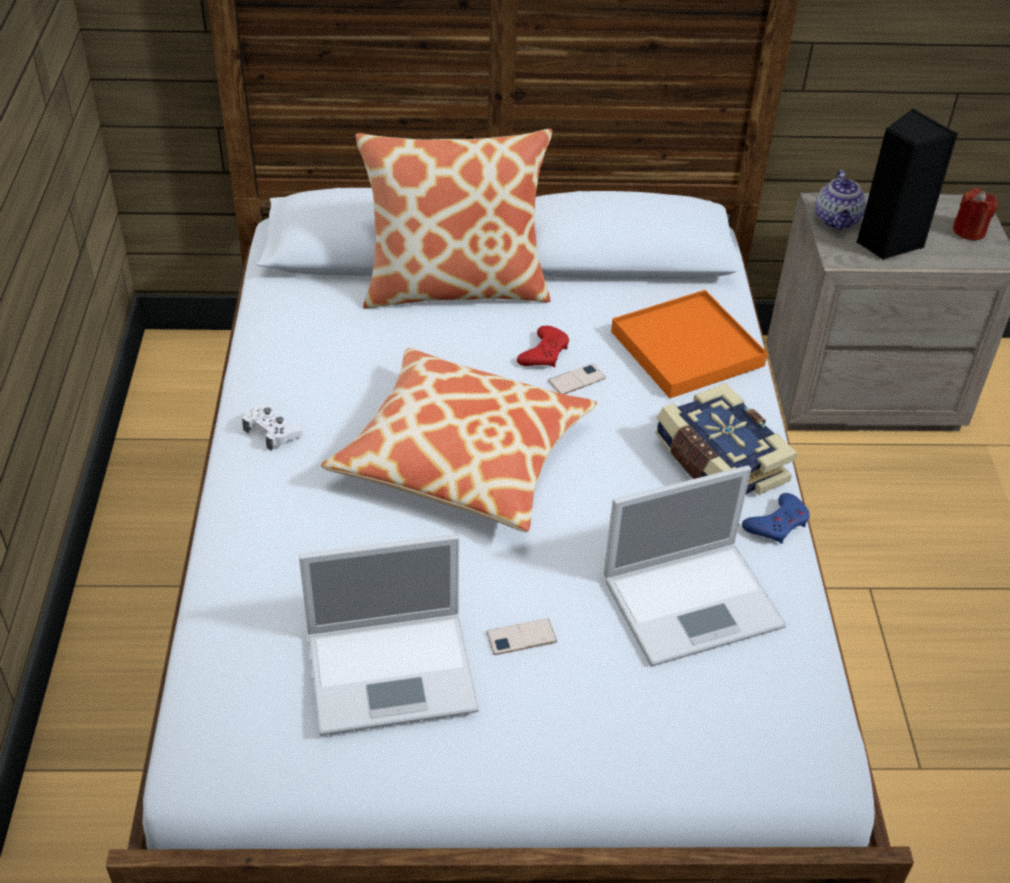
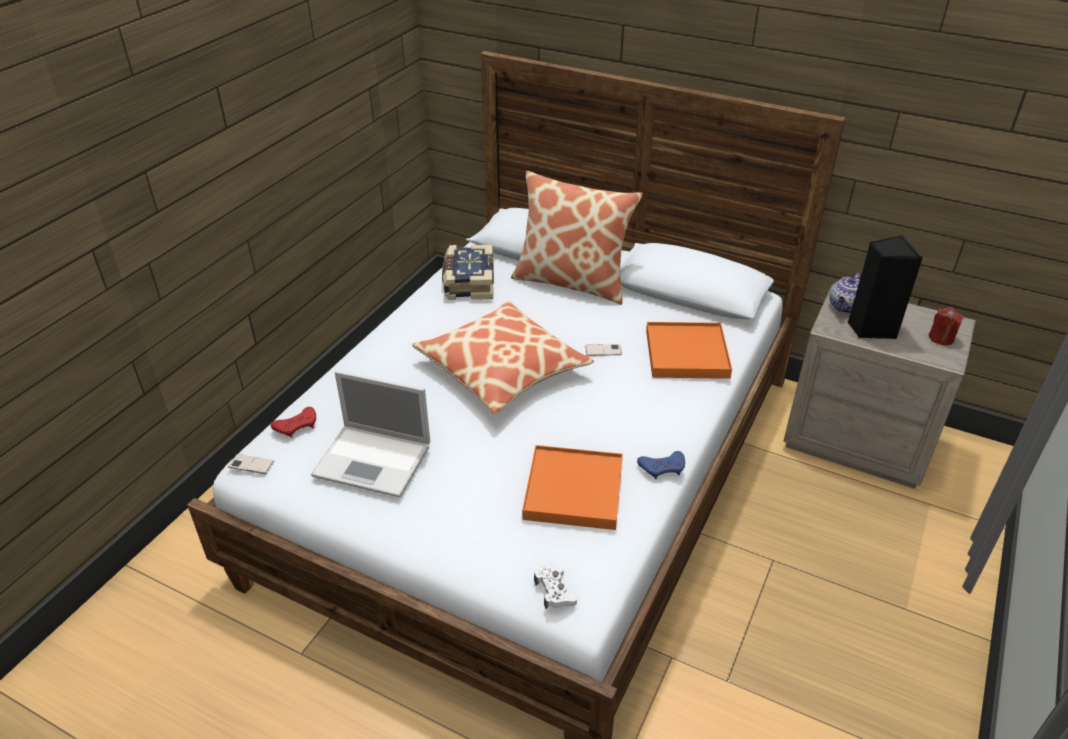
camera: 30 degrees right, 5 degrees down
(272, 432) = (412, 325): white game controller -> white game controller (554, 591)
(521, 637) = (457, 471): phone -> phone (251, 464)
(544, 353) = (596, 330): red game controller -> red game controller (297, 425)
(695, 601) = (574, 490): laptop -> orange tray
(718, 463) = (652, 421): book -> book (468, 282)

